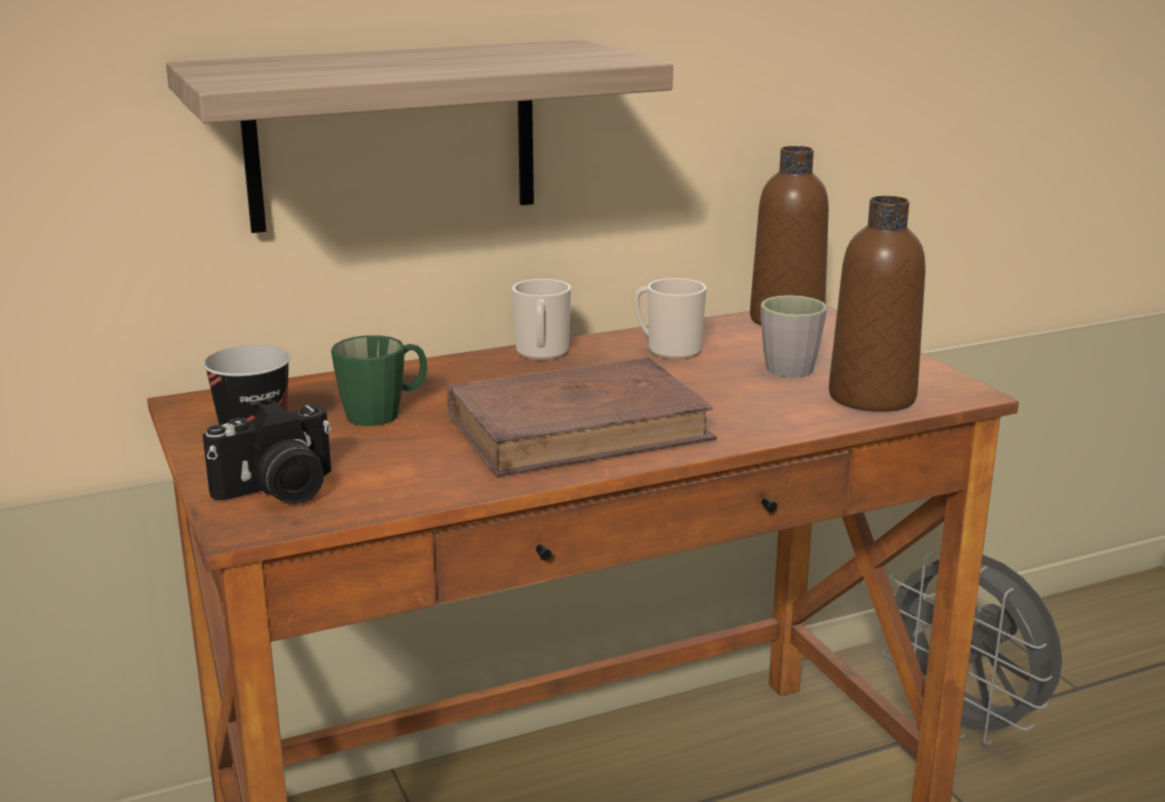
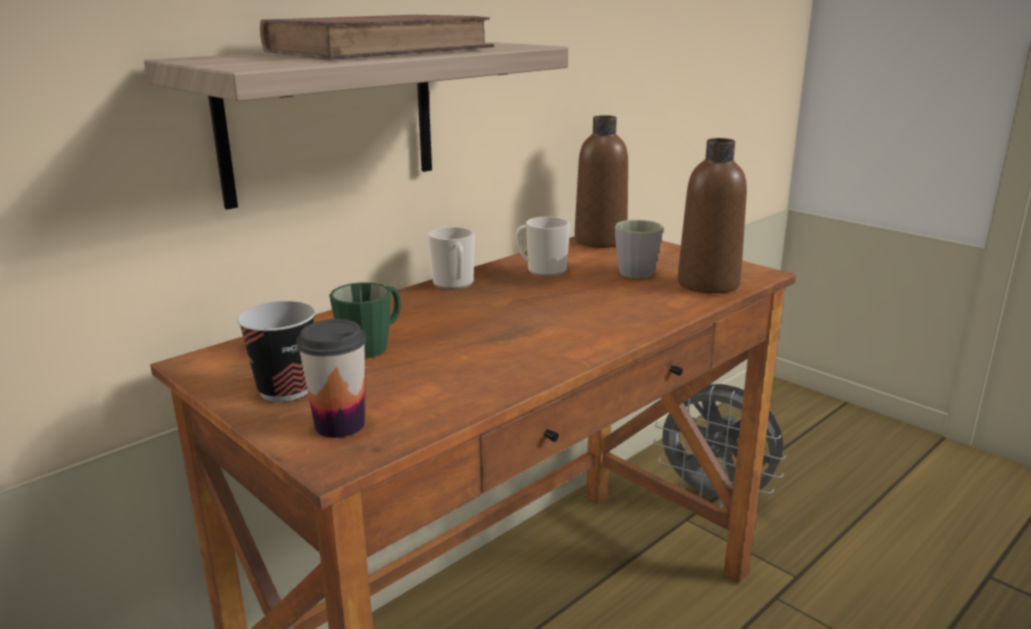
camera: 20 degrees left, 0 degrees up
(279, 491) = (340, 425): camera -> cup
(579, 428) = (534, 335): brown book -> brown book (379, 50)

